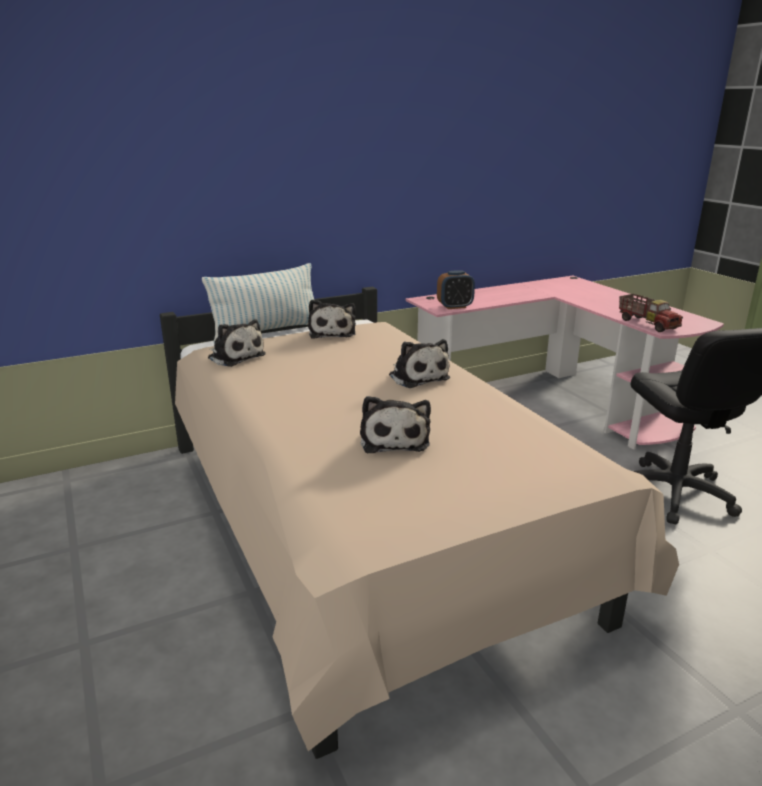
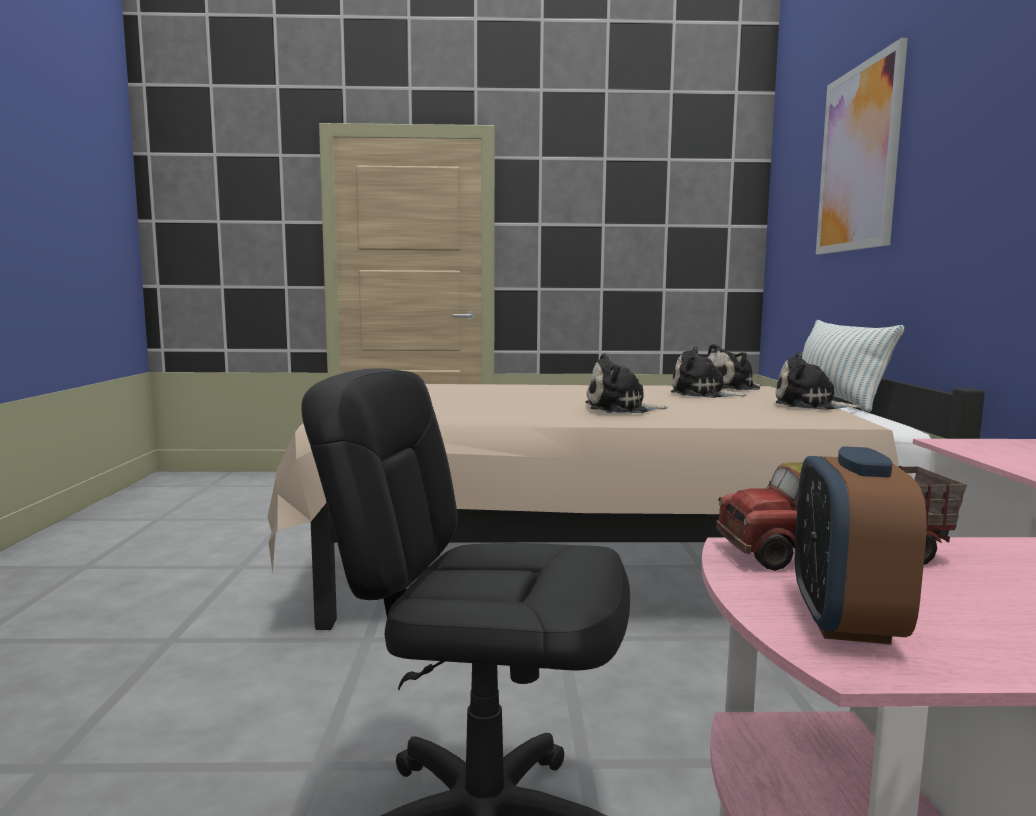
camera: 115 degrees right, 15 degrees down
(171, 125) = (858, 159): none -> picture
(394, 439) = (488, 394): plush toy -> plush toy (702, 394)
(455, 306) = (980, 450): alarm clock -> alarm clock (844, 620)

